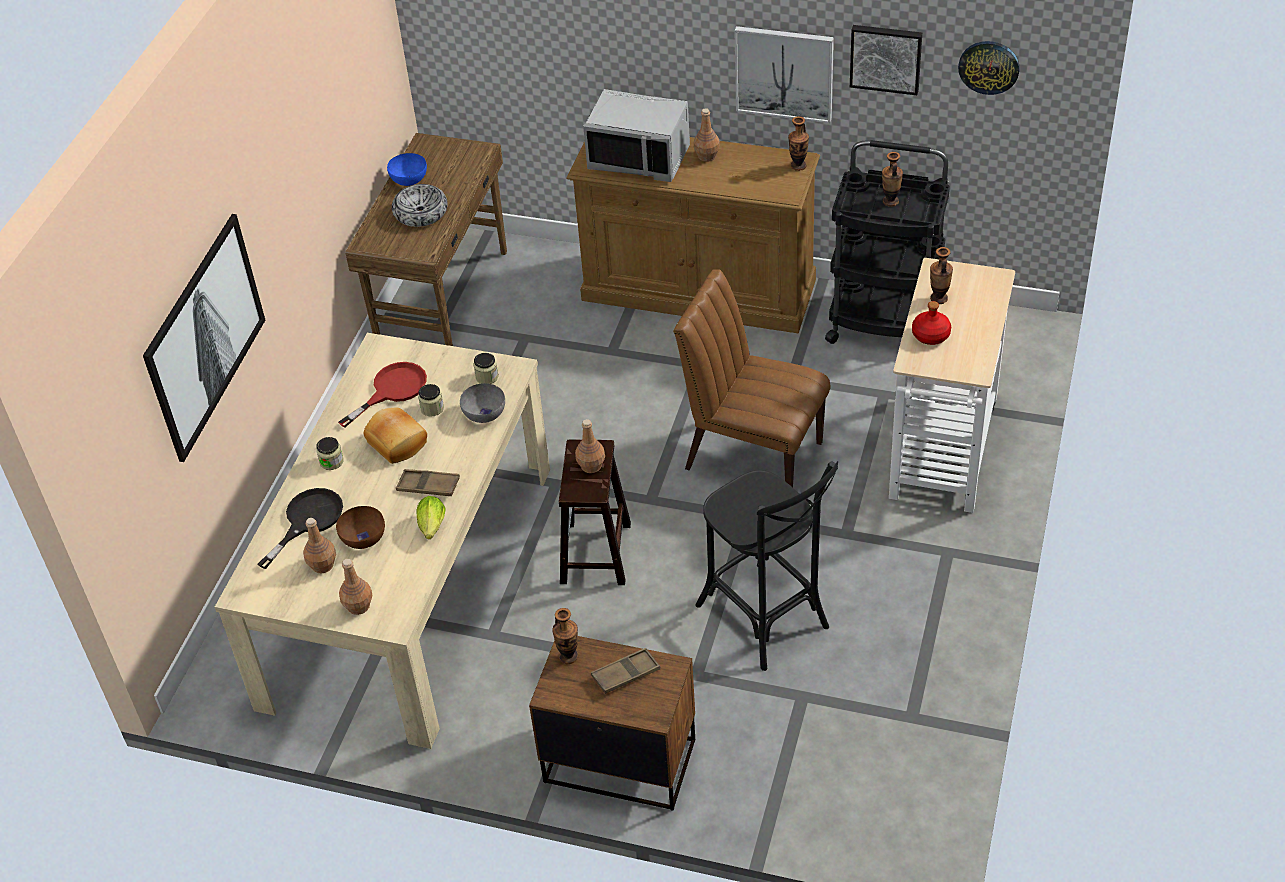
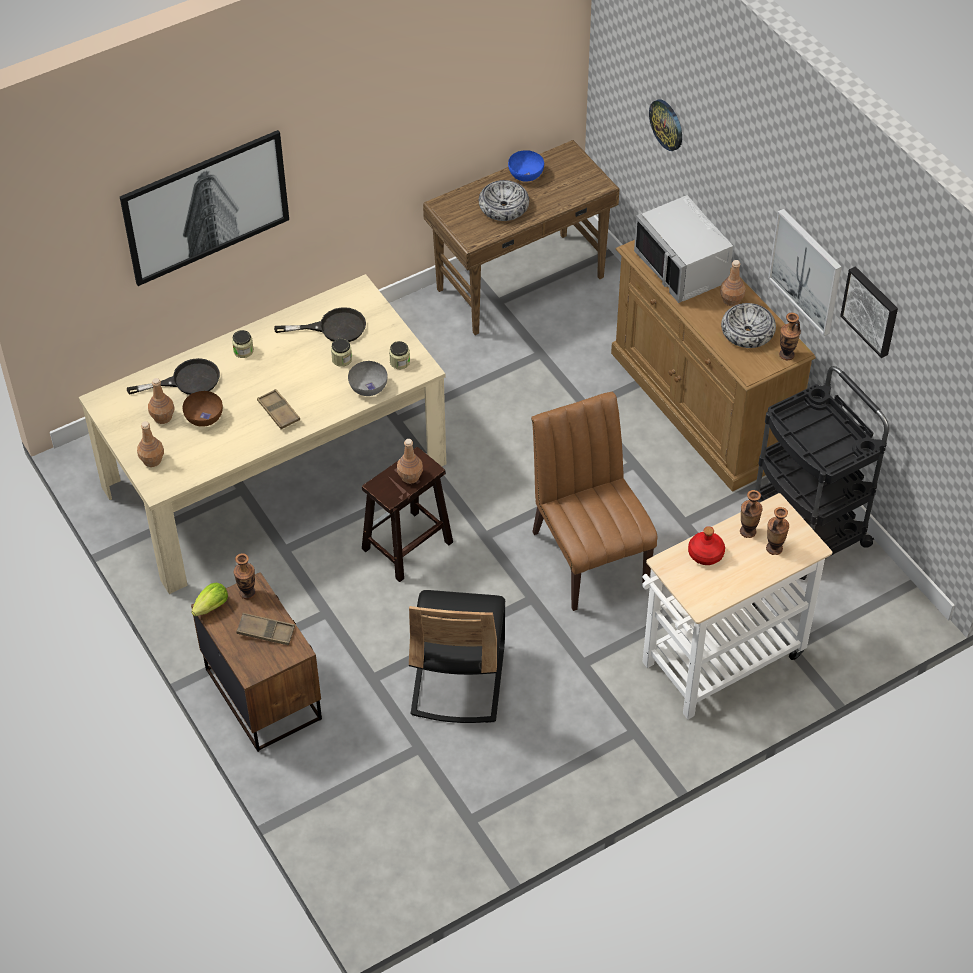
camera: 40 degrees right, 5 degrees up
(392, 390) = (333, 328): red frying pan -> black frying pan
(398, 442) = (295, 368): bread -> none
(432, 528) = (248, 442): lettuce -> lettuce (209, 608)
(748, 169) = (747, 331): none -> bowl
(766, 620) = (458, 679): black stool -> black chair
(890, 201) = (825, 432): vase -> vase (774, 548)
(989, 66) = (936, 372): wall clock -> wall clock (667, 124)

